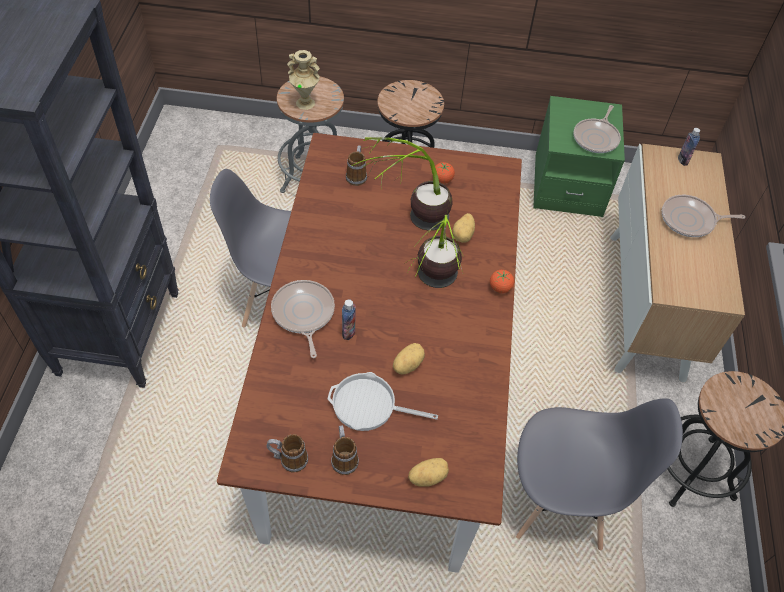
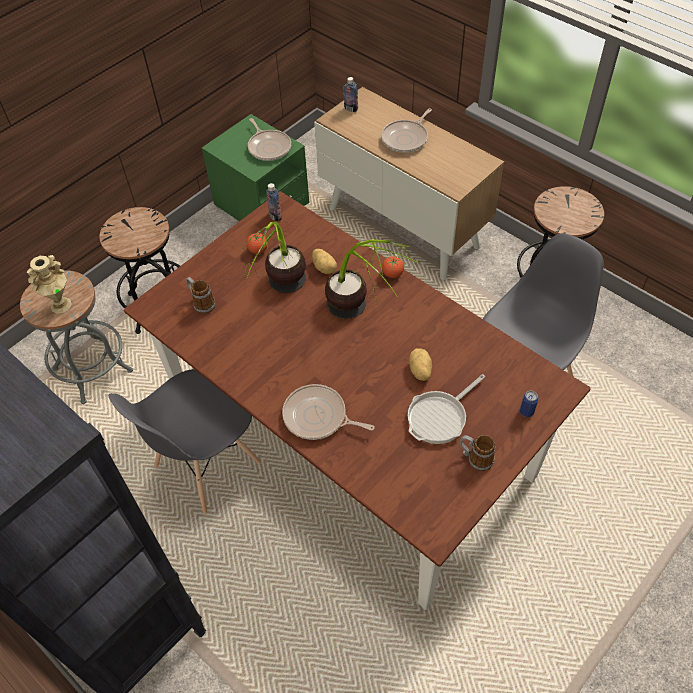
camera: 50 degrees left, 0 degrees up
(288, 459) = (452, 499): mug -> none
(348, 332) = (360, 394): bottle -> bottle (275, 216)
(427, 476) = (526, 411): potato -> can

